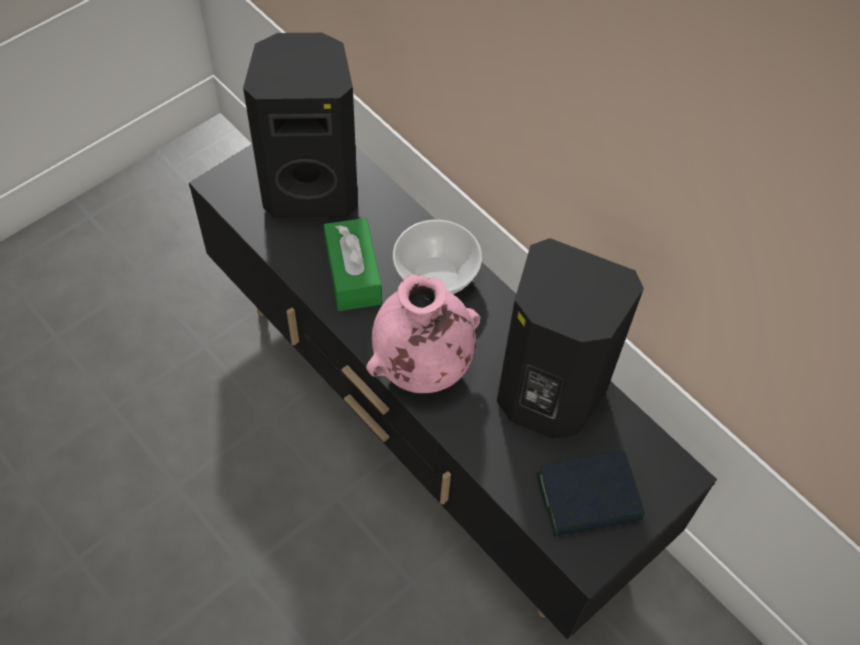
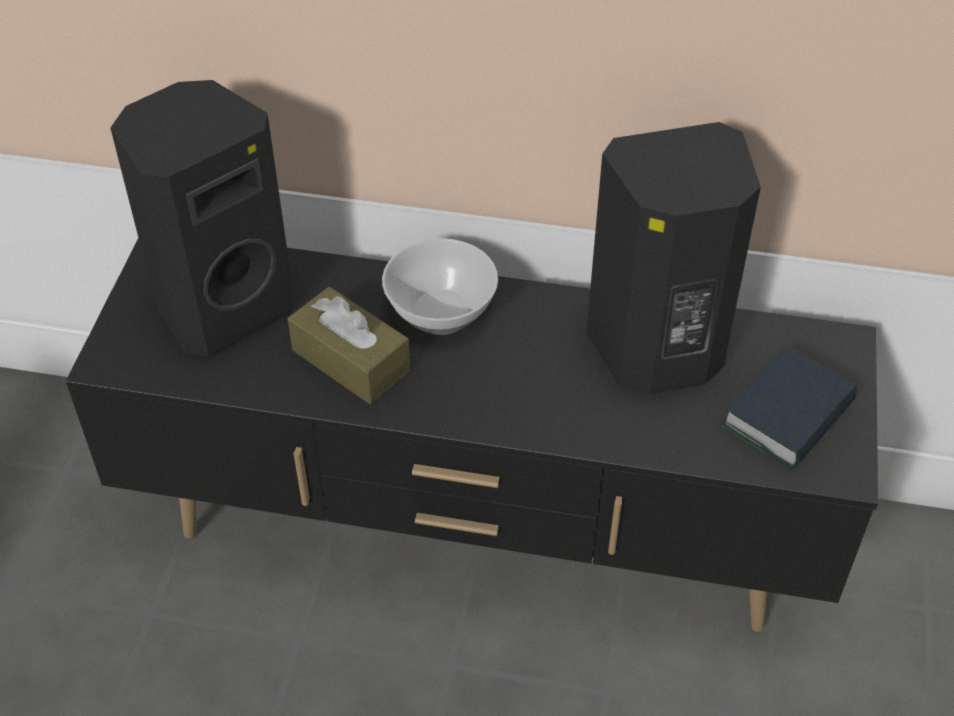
camera: 35 degrees left, 10 degrees down
(353, 274) = (351, 360): green tissue box -> brown tissue box
(422, 369) = (514, 405): pink vase -> none

